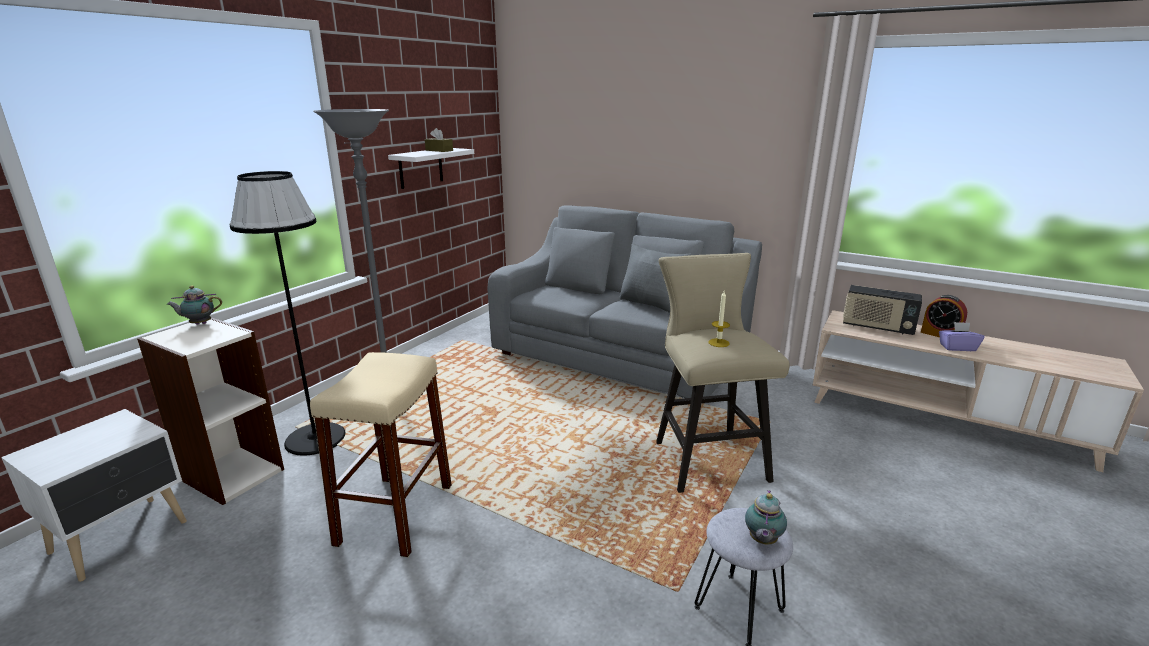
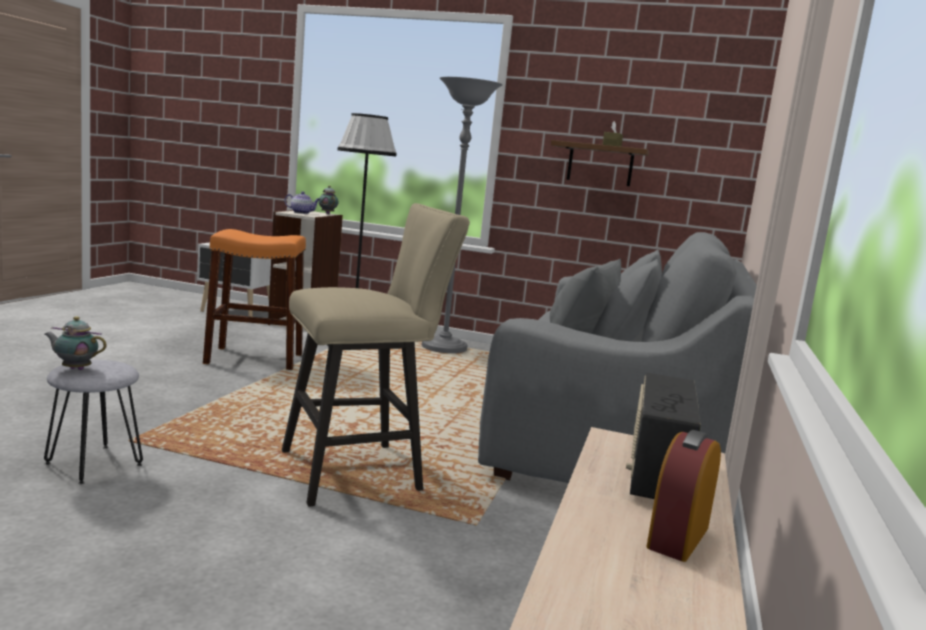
camera: 75 degrees right, 10 degrees down
(198, 338) = (302, 213): none -> teapot
(396, 514) = (254, 359): beige stool -> orange stool
(421, 168) = (600, 164): white shelf -> brown shelf
(718, 343) = (339, 288): candle -> none
(957, 347) = (600, 537): purple tissue box -> none

